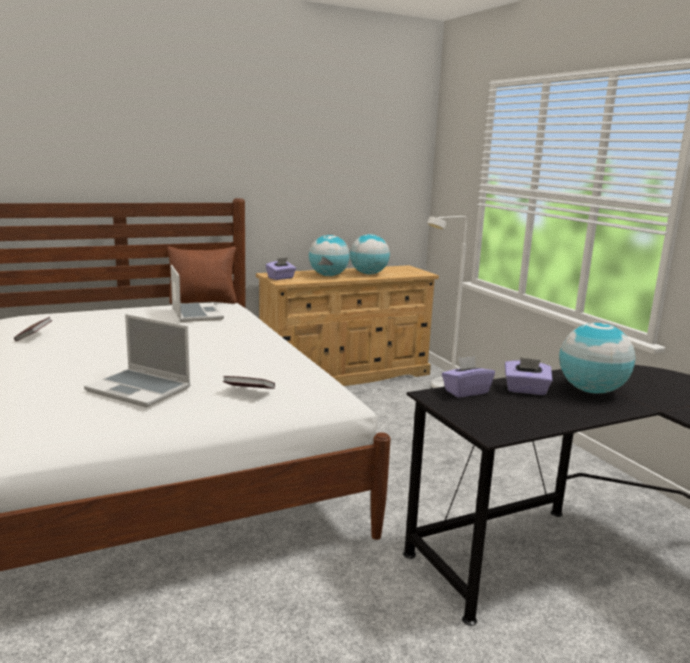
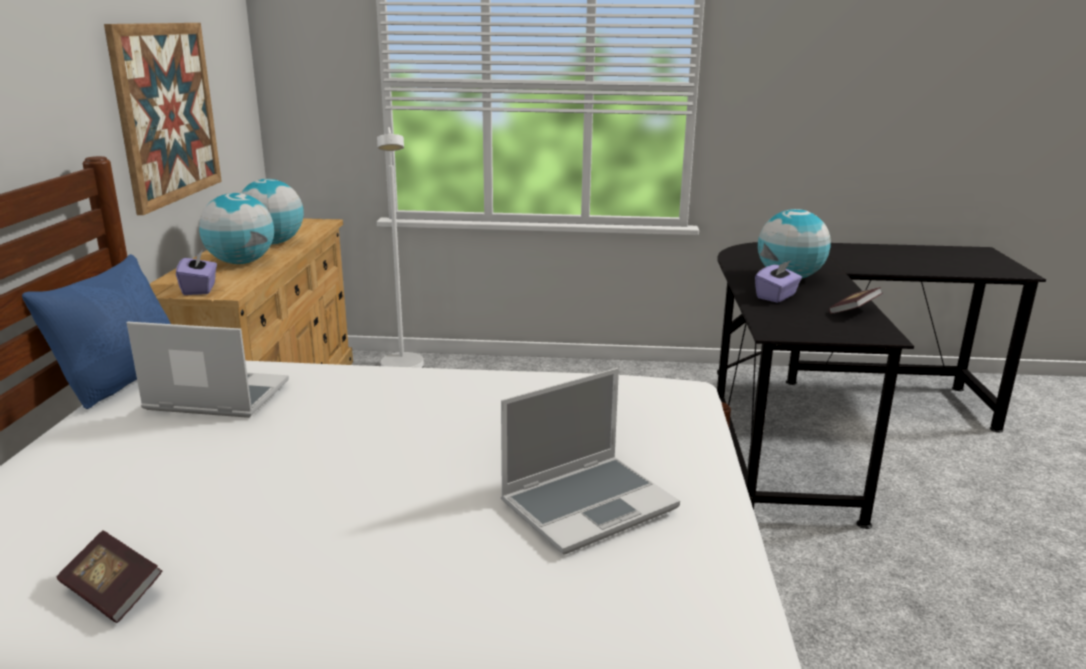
camera: 60 degrees left, 5 degrees up
(203, 302) = (123, 380): brown pillow -> blue pillow
(249, 392) = (650, 428): book -> book (853, 311)
(323, 187) = (167, 113): none -> picture
(466, 392) = (769, 317): purple tissue box -> none

